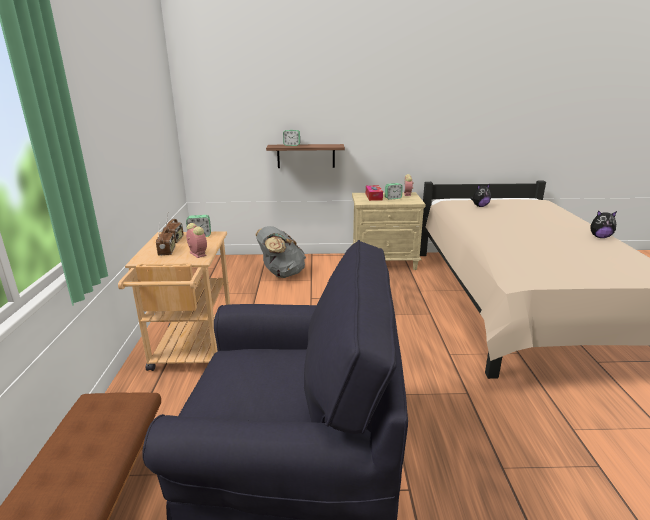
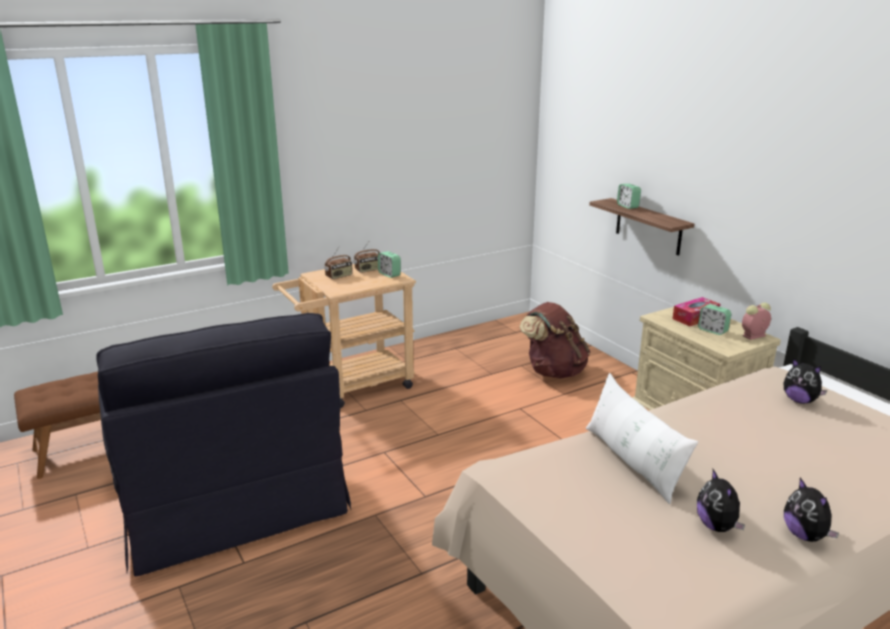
camera: 60 degrees right, 0 degrees up
(197, 253) = (346, 287): alarm clock -> none
(281, 274) = (553, 371): grey backpack -> brown backpack
(524, 248) = (632, 461): none -> white pillow
(592, 248) = (717, 526): none -> plush toy

